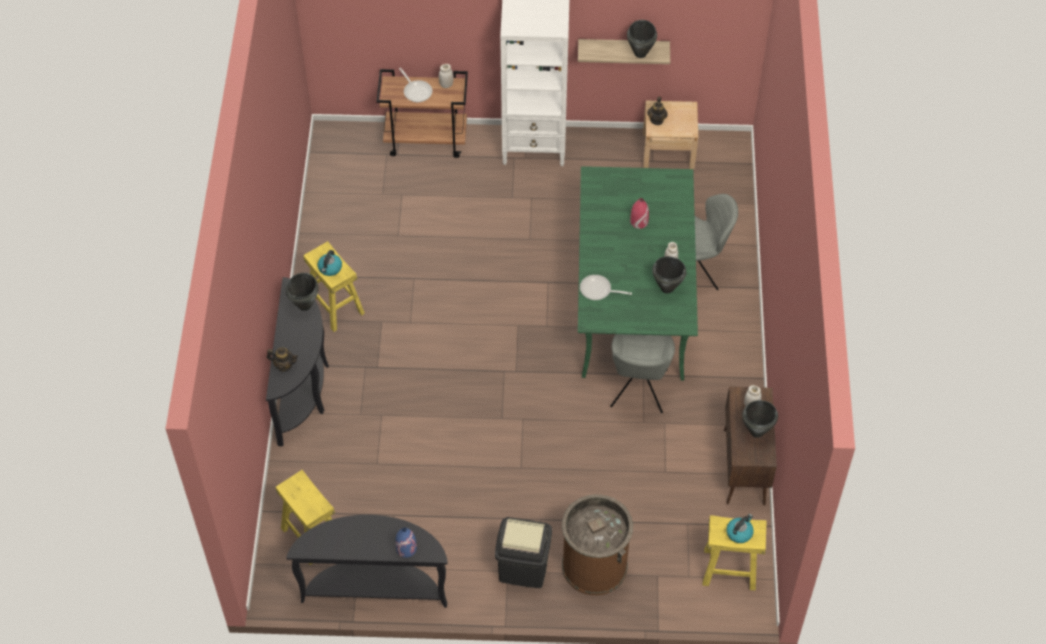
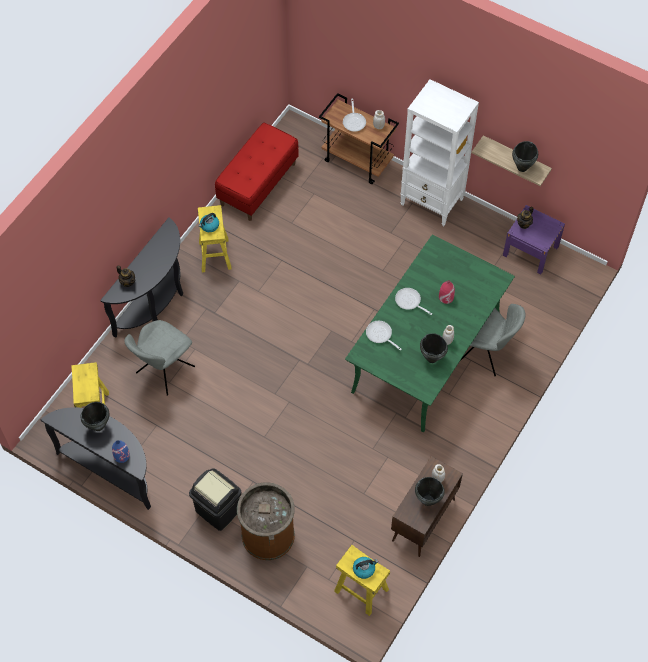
camera: 30 degrees right, 5 degrees up
(305, 305) = (170, 245): black cooking pot -> black cooking pot (99, 426)
(333, 212) = (258, 184): none -> red bench
(605, 243) = (409, 302): none -> frying pan
(638, 391) = (385, 423): grey chair -> grey chair (163, 371)
(668, 150) = (530, 251): beige nightstand -> purple nightstand

